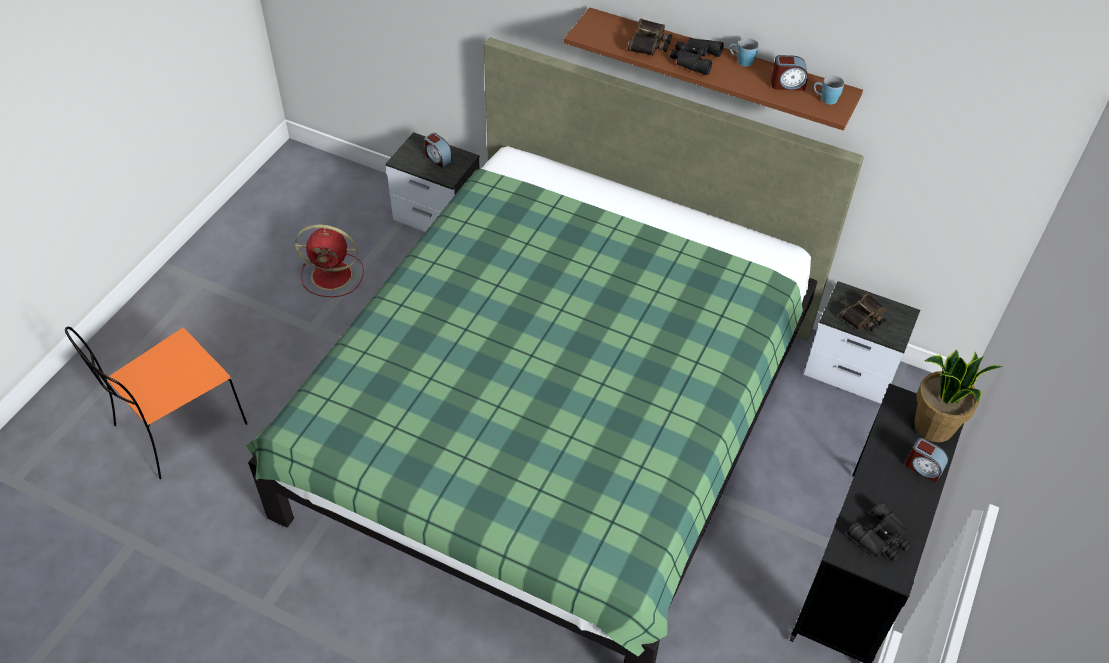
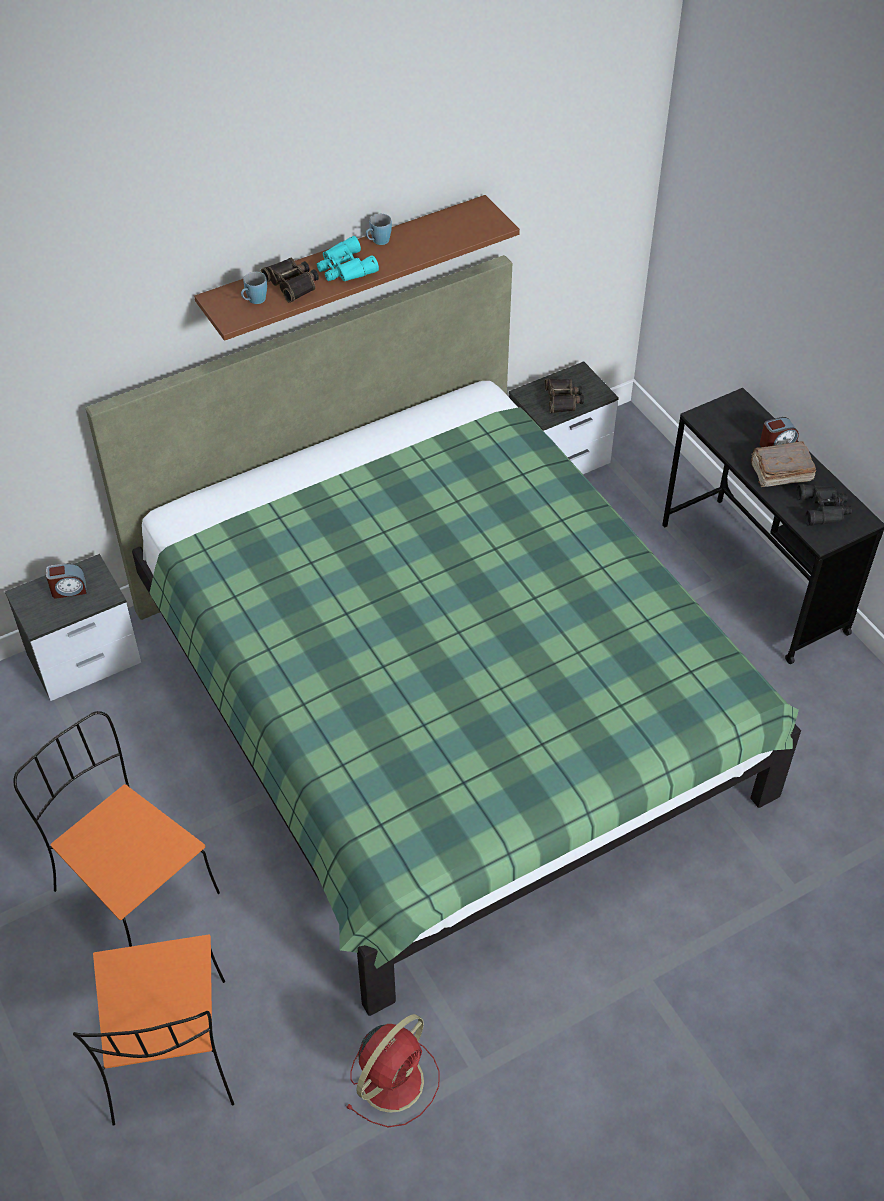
camera: 55 degrees left, 0 degrees up
(284, 340) = (133, 890): none -> orange chair
(334, 275) = (80, 797): red fan -> red fan (394, 1079)
(693, 59) = (344, 268): black binoculars -> turquoise binoculars
(787, 84) = (436, 232): alarm clock -> none
(825, 99) = (477, 221): blue mug -> blue mug (254, 301)
(891, 485) = (780, 473): none -> brown book
(933, 427) = (743, 415): potted plant -> none

